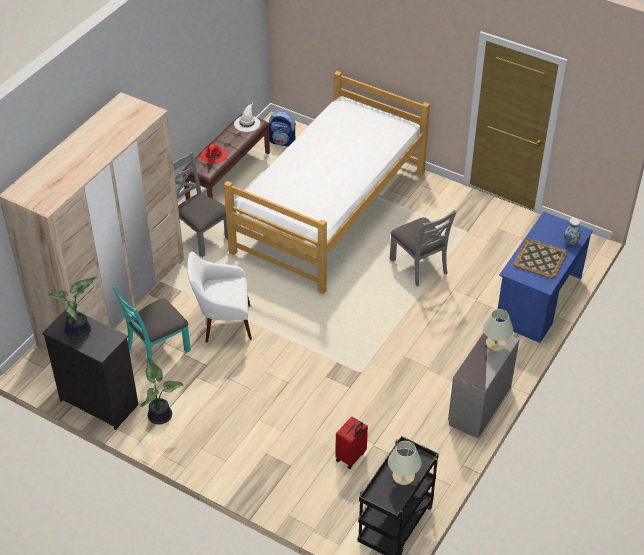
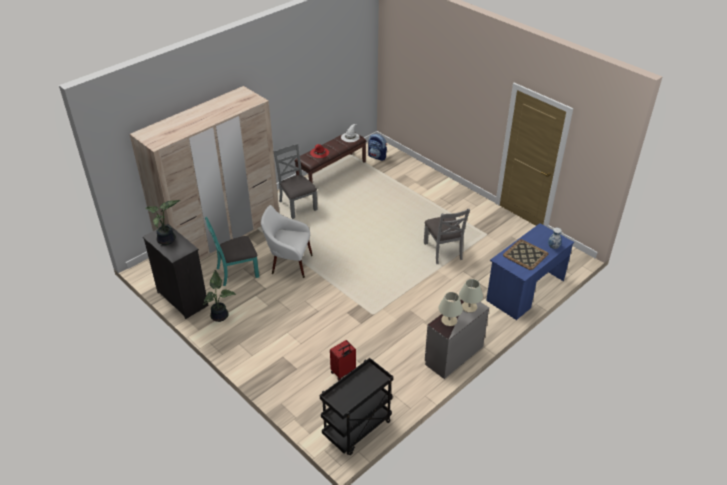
camera: 15 degrees right, 5 degrees down
(330, 211) = (393, 205): bed -> none
(403, 476) = (360, 388): beige table lamp -> beige table lamp (449, 320)

